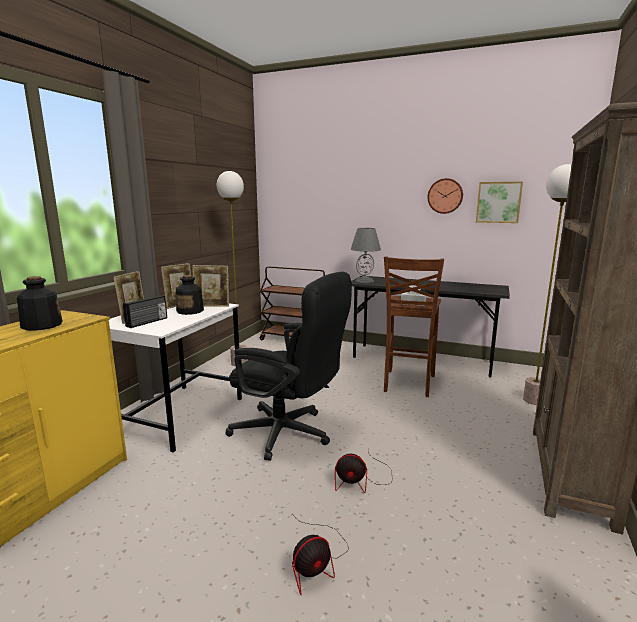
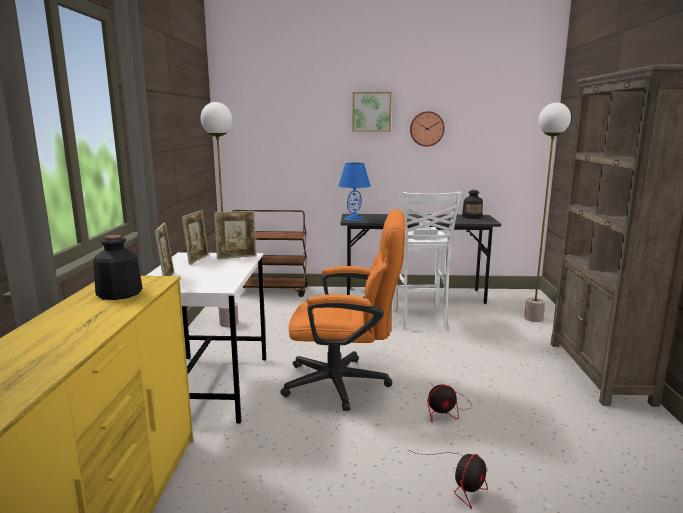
camera: 20 degrees left, 0 degrees up
(147, 322) = (192, 281): radio -> none
(190, 311) = (221, 265): bottle -> bottle (472, 217)
(289, 434) = (346, 383): black office chair -> orange office chair
(364, 280) = (354, 219): grey table lamp -> blue table lamp
(407, 384) = (419, 320): brown stool -> white stool
(498, 202) = (477, 135): picture -> picture (371, 112)

